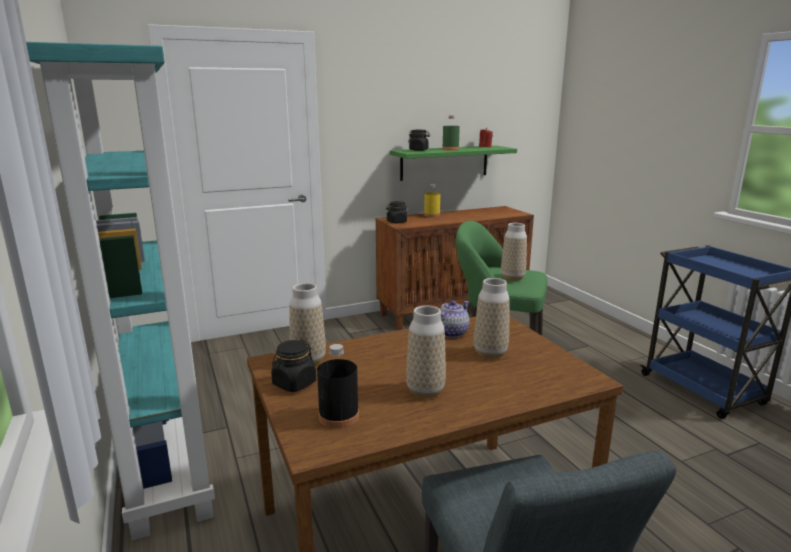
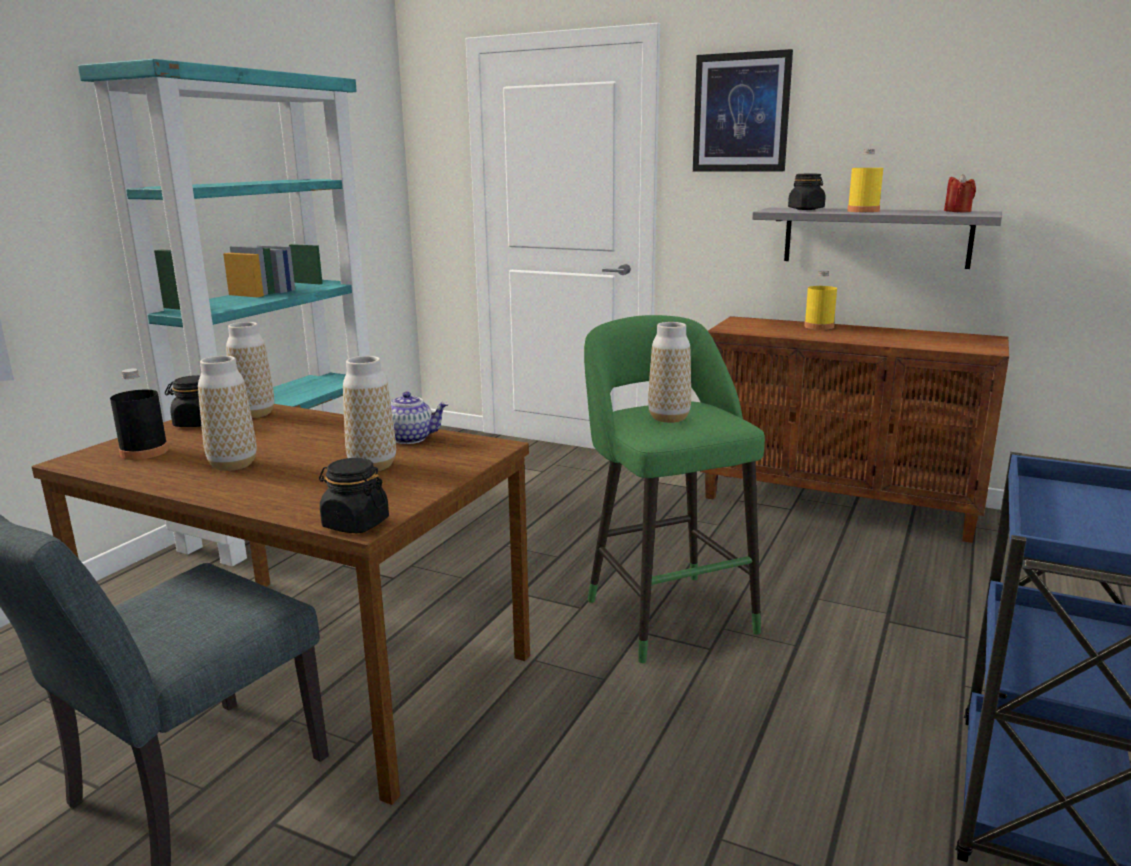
camera: 50 degrees right, 0 degrees up
(370, 93) = (741, 113): none -> picture
(396, 222) = (737, 324): black jar -> black jar (355, 524)
(444, 162) = (875, 237): green shelf -> grey shelf
(450, 149) = (863, 211): green bottle -> yellow bottle

